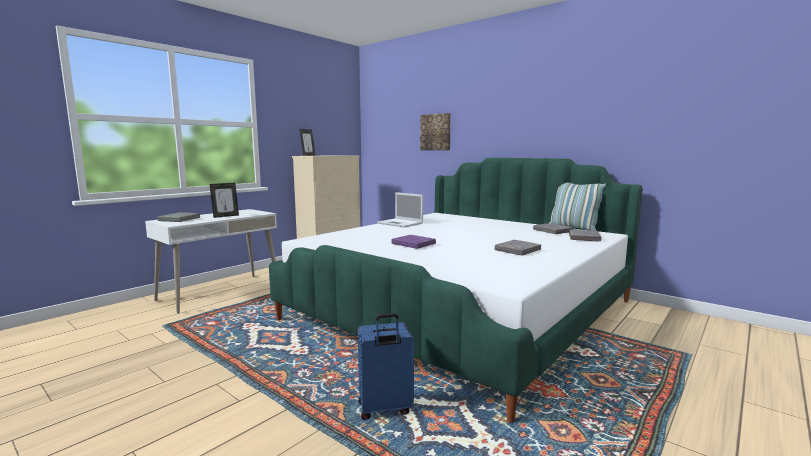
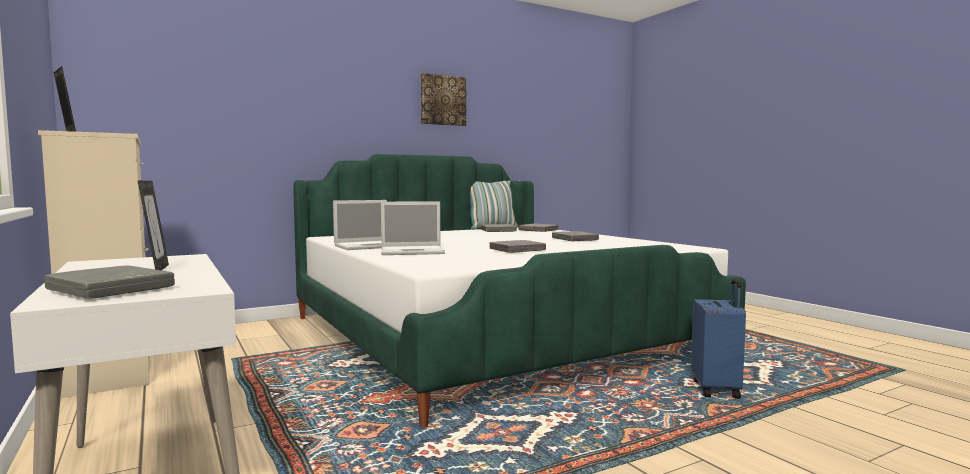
camera: 70 degrees left, 5 degrees down
(383, 231) = (413, 251): none -> laptop
(413, 244) = (517, 250): purple book -> grey book
(435, 132) = (270, 113): picture -> picture (442, 100)

